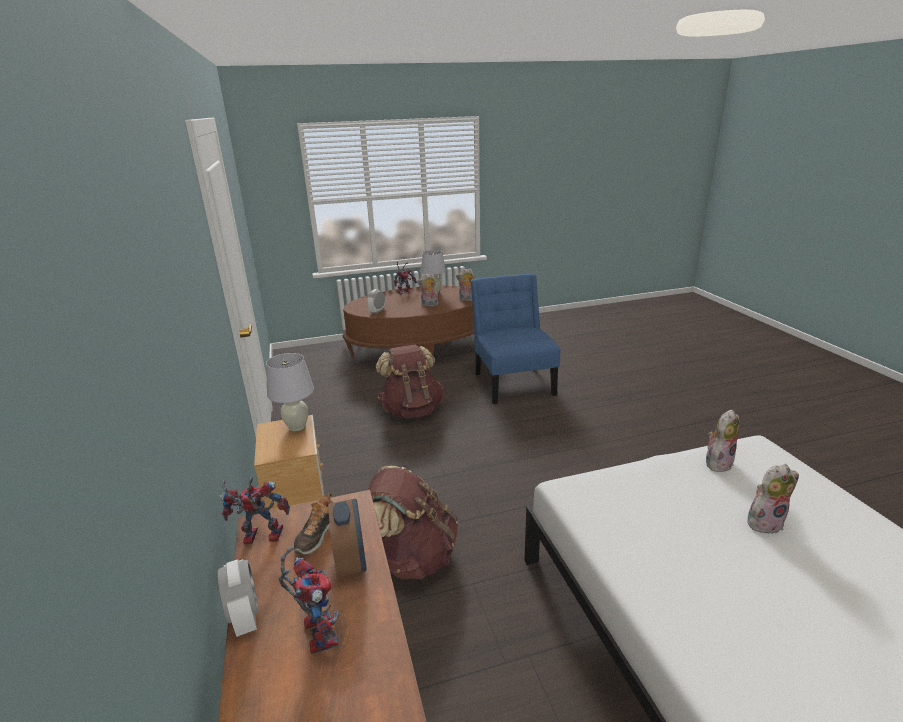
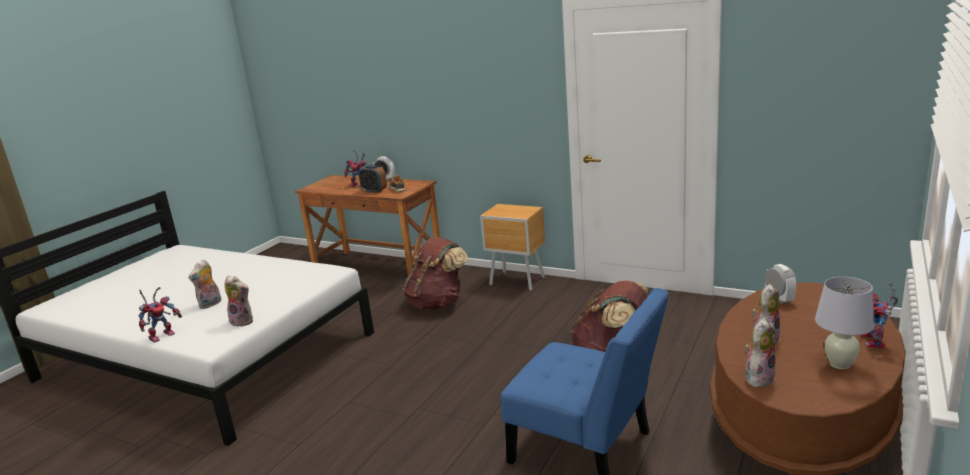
camera: 135 degrees right, 5 degrees down
(259, 538) = (416, 182): toy robot -> toy robot (163, 335)
(297, 426) = (518, 214): white table lamp -> none
(717, 462) = (243, 321): plush toy -> plush toy turned 75 degrees counterclockwise

